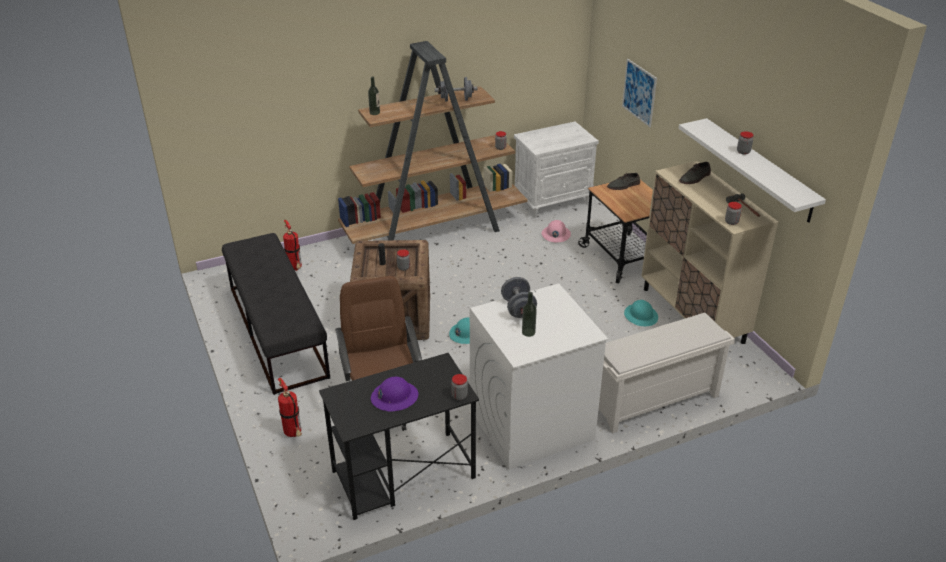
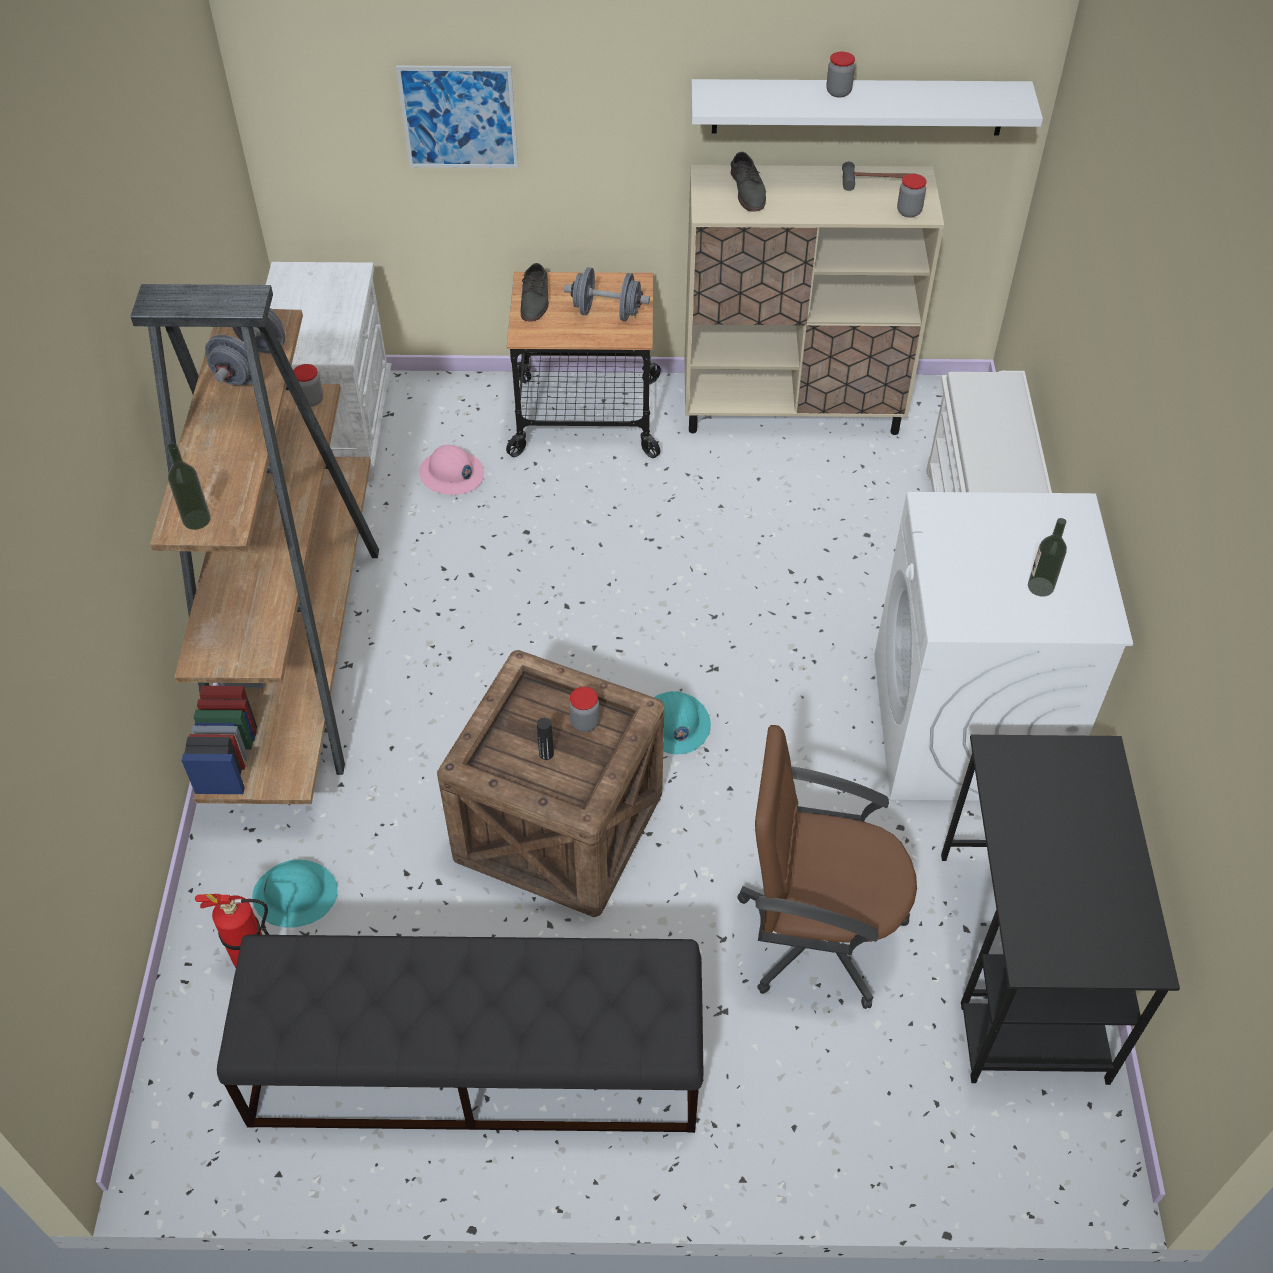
camera: 65 degrees left, 15 degrees up
(294, 434) = (837, 1124): fire extinguisher -> none
(394, 397) = (1076, 862): purple hard hat -> none
(459, 396) = (1105, 761): jar -> none
(518, 309) = (964, 574): grey dumbbell -> grey dumbbell (607, 312)
(641, 316) = (759, 468): turquoise hard hat -> turquoise hard hat (295, 894)

